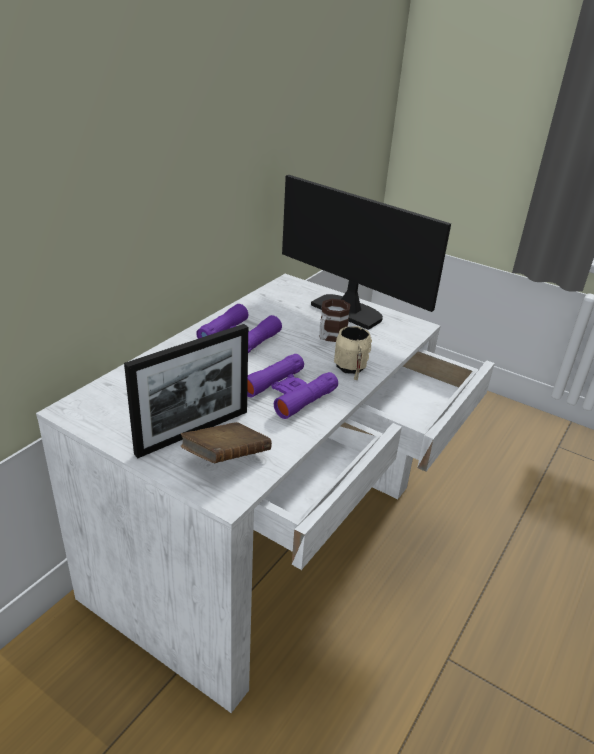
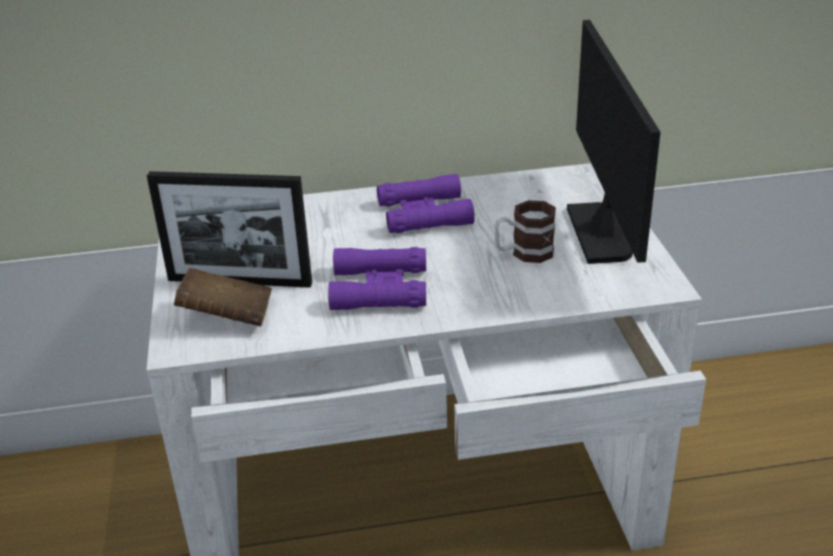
camera: 50 degrees right, 0 degrees up
(351, 369) = (485, 297): beige mug -> none

